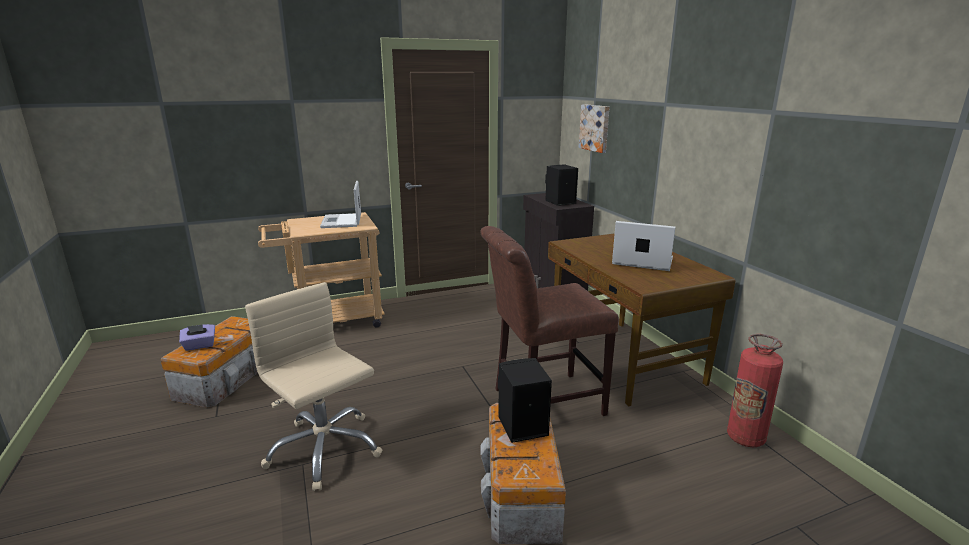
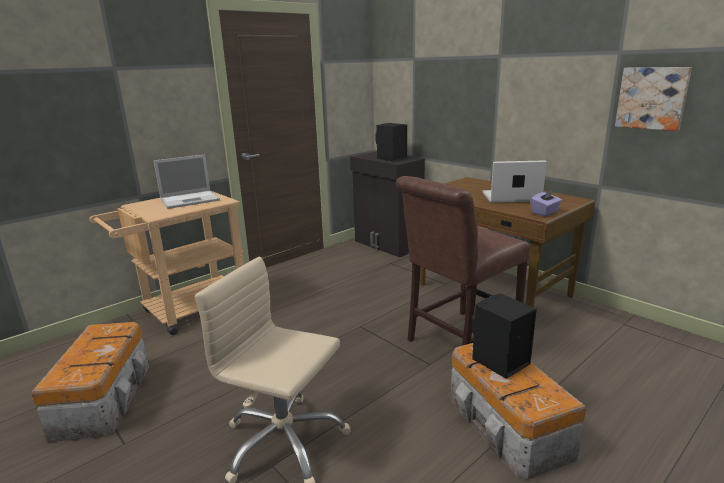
camera: 20 degrees left, 0 degrees up
(199, 346) = (76, 365): purple tissue box -> purple tissue box (545, 212)
(342, 221) = (191, 199): laptop -> laptop turned 90 degrees counterclockwise
(595, 128) = (418, 85): picture -> picture (652, 98)
(745, 438) = (632, 331): fire extinguisher -> none

